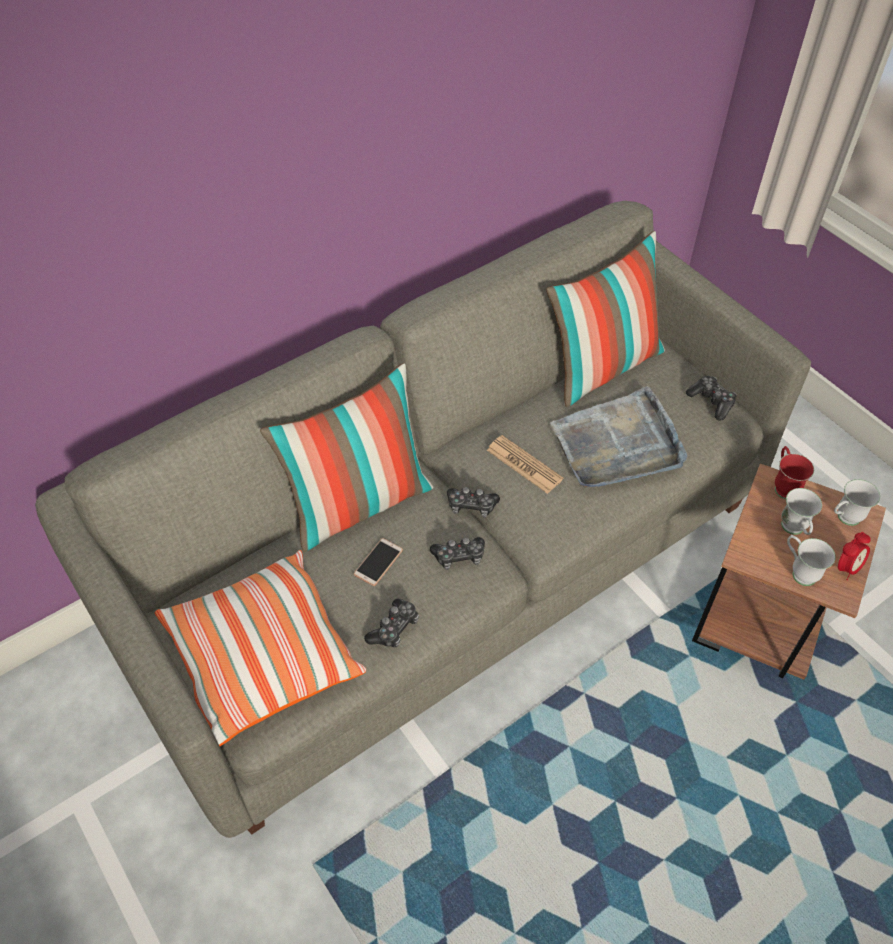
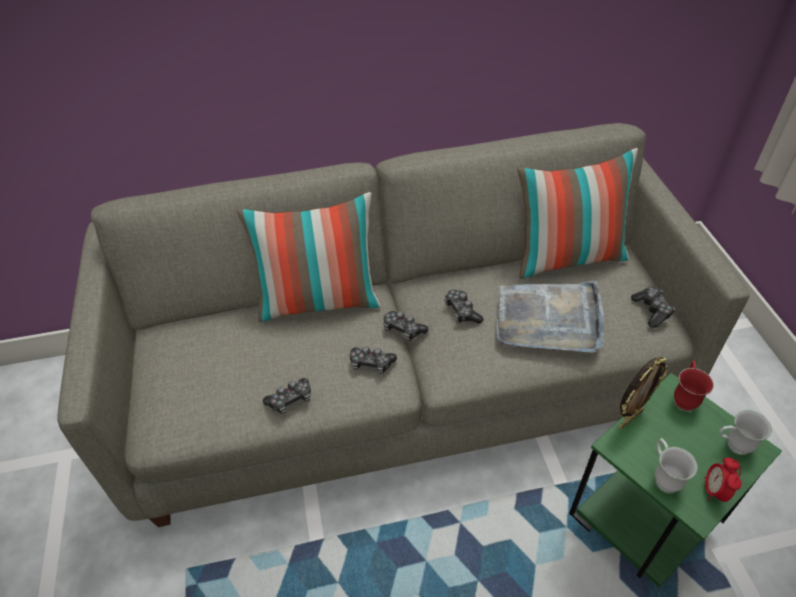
camera: 25 degrees right, 5 degrees down
(262, 658) = (185, 386): pillow -> none
(378, 562) = (308, 347): phone -> none
(524, 465) = (461, 311): newspaper -> game controller
(744, 524) = (629, 418): none -> picture frame
(755, 627) = (639, 525): brown side table -> green side table
(794, 531) = (676, 440): white mug -> none
(847, 568) = (714, 491): alarm clock -> alarm clock turned 120 degrees clockwise

